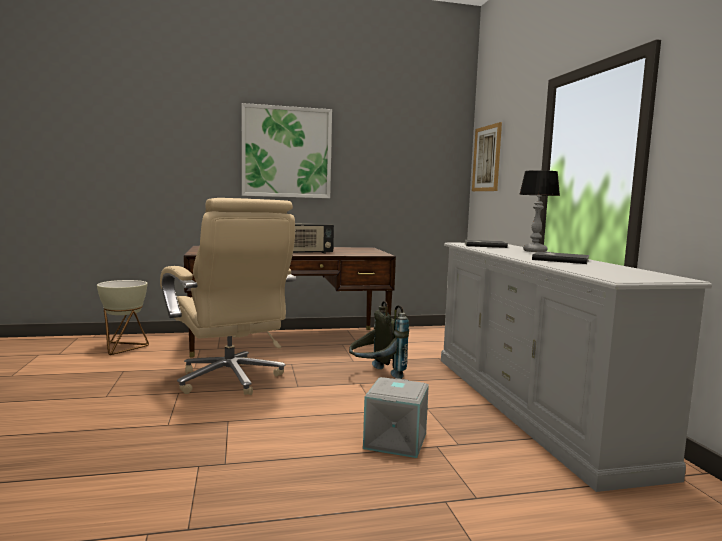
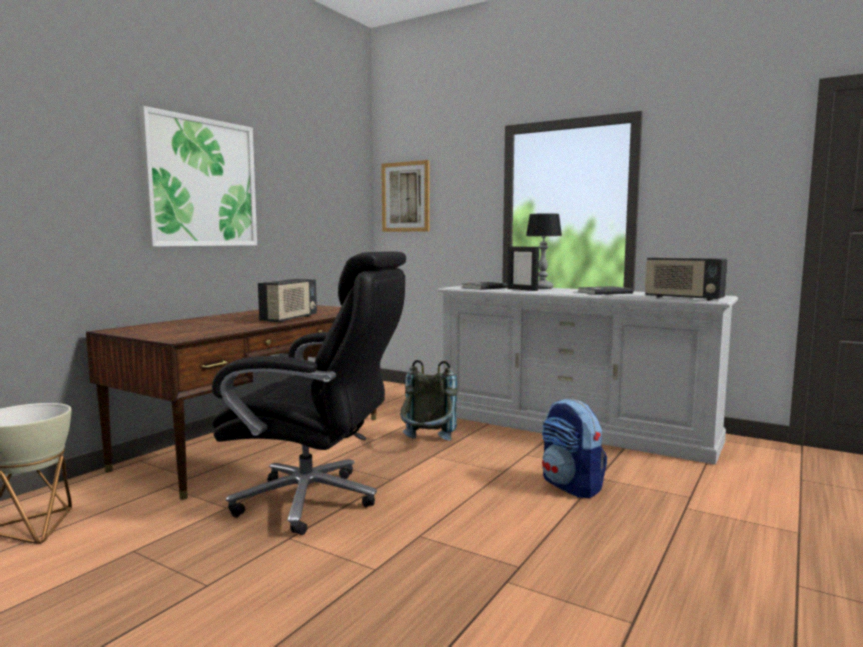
camera: 45 degrees left, 0 degrees up
(232, 382) = (315, 502): beige office chair -> black office chair
(396, 441) = (571, 486): grey storage box -> backpack
(504, 250) = (522, 289): none -> picture frame
(597, 273) = (683, 298): none -> radio

